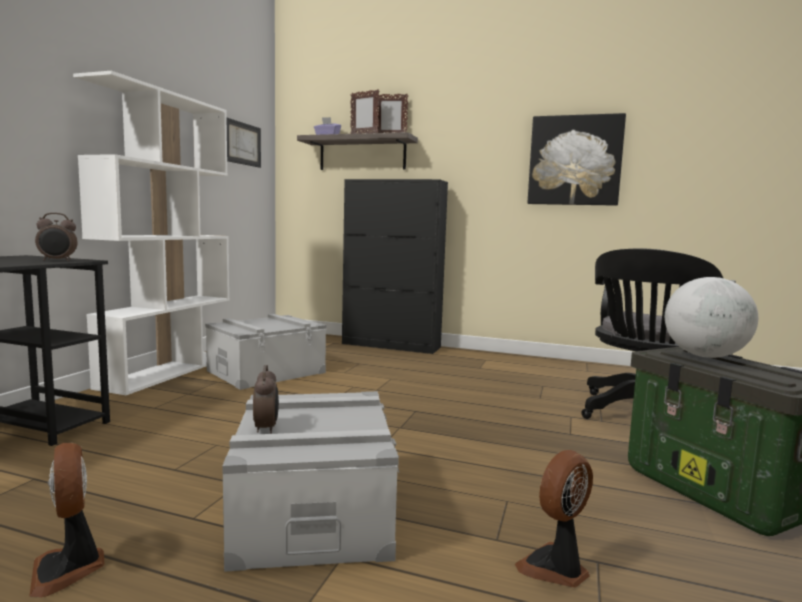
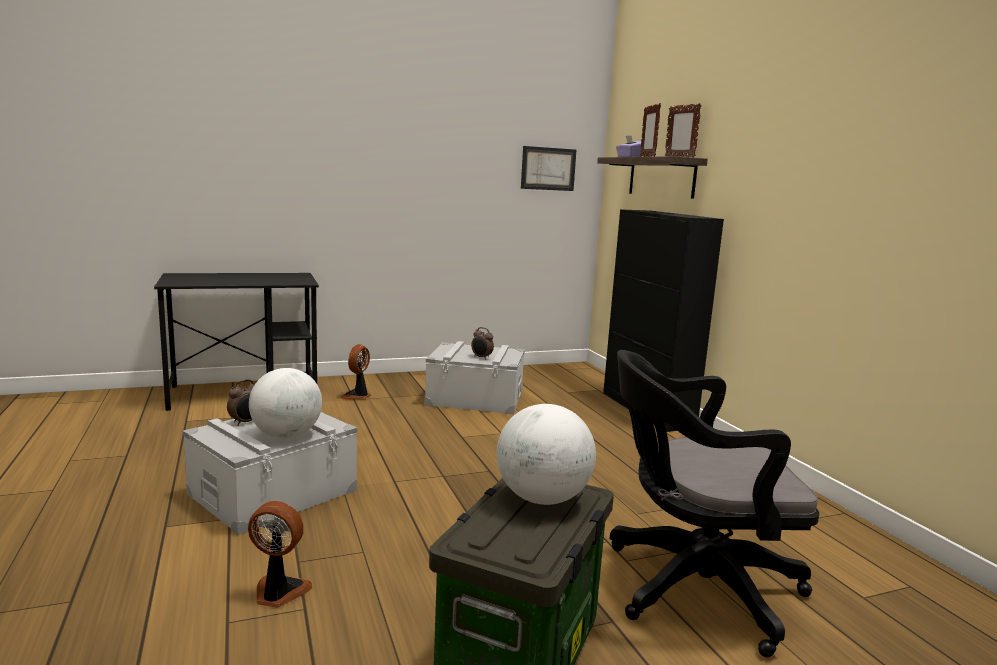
camera: 50 degrees right, 5 degrees up
(57, 260) = (290, 282): alarm clock -> alarm clock (481, 357)
(69, 569) = (161, 462): fan -> fan (357, 396)
(168, 371) = (419, 376): white bookcase -> none
(349, 419) = (286, 435): none -> globe
(574, 161) = (870, 199): picture -> none

